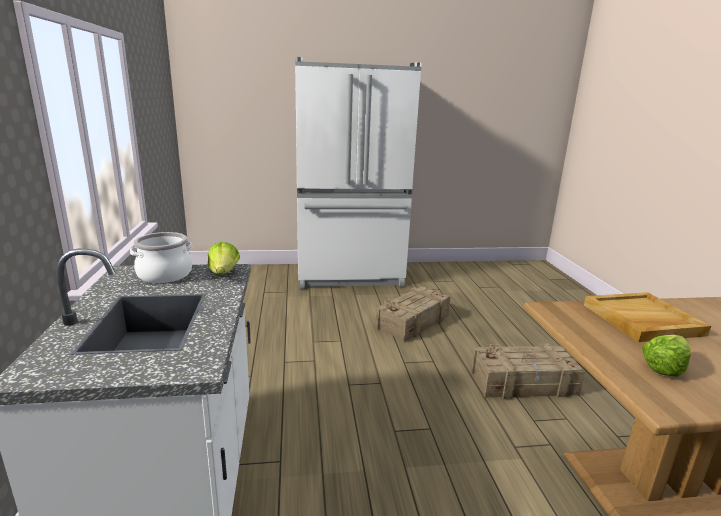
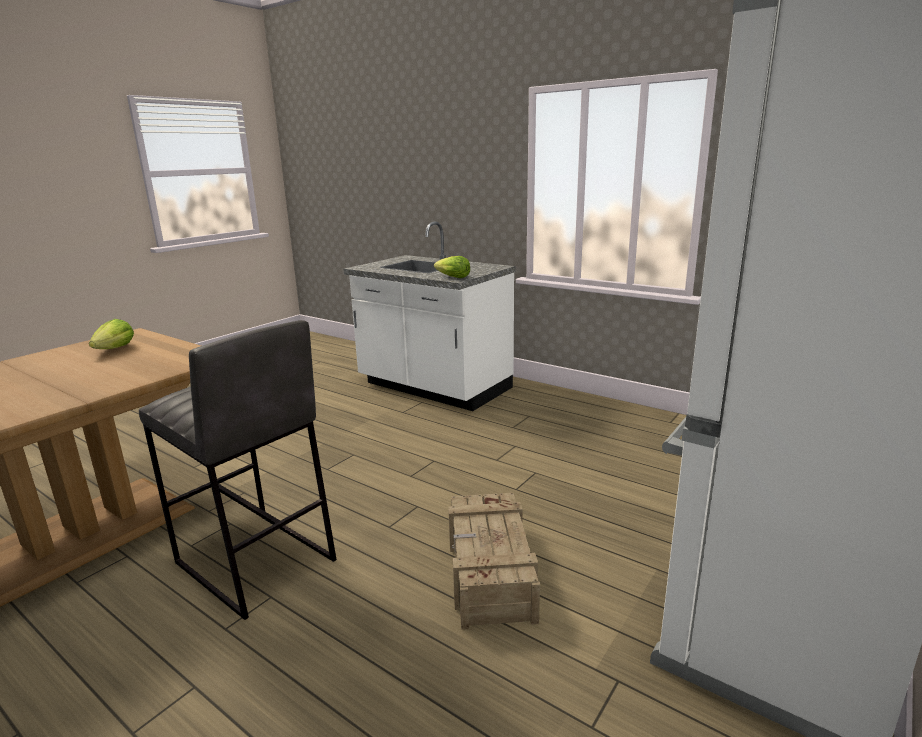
camera: 135 degrees right, 0 degrees up
(165, 274) = (476, 270): cooking pot -> none
(524, 383) = (255, 562): crate -> grey stool
(642, 320) = (109, 376): beige tray -> none

